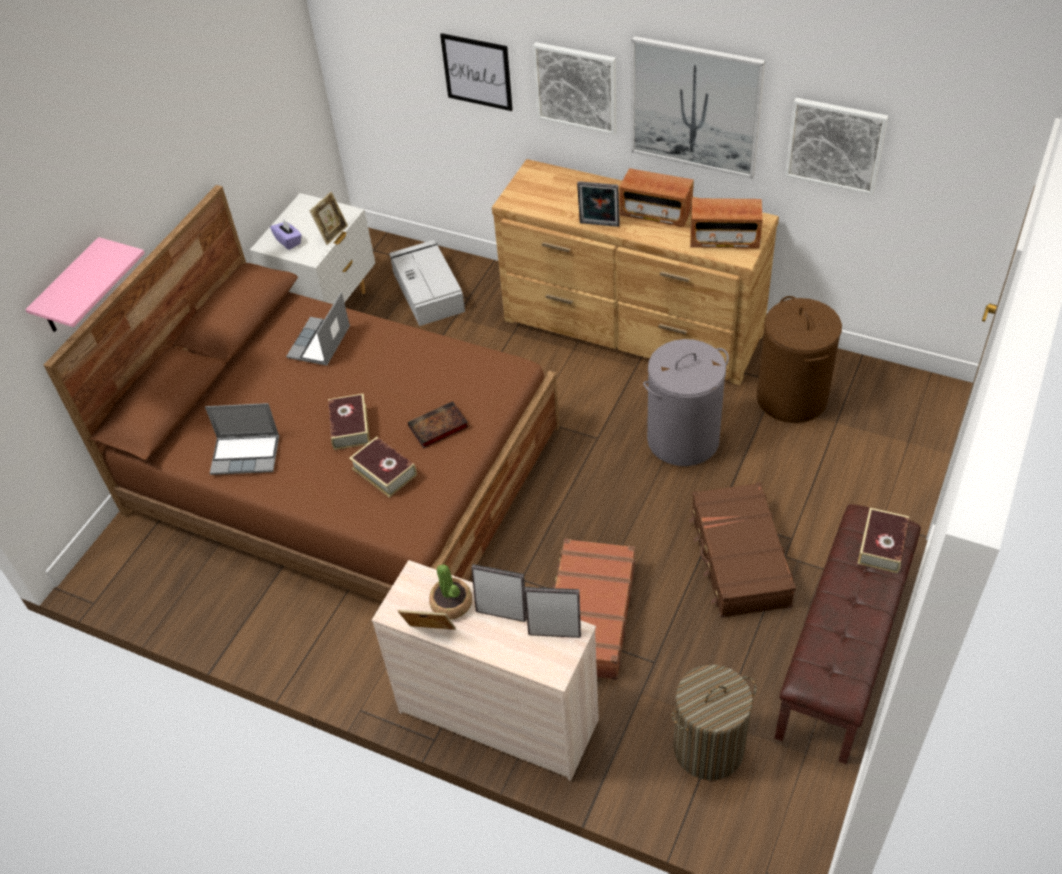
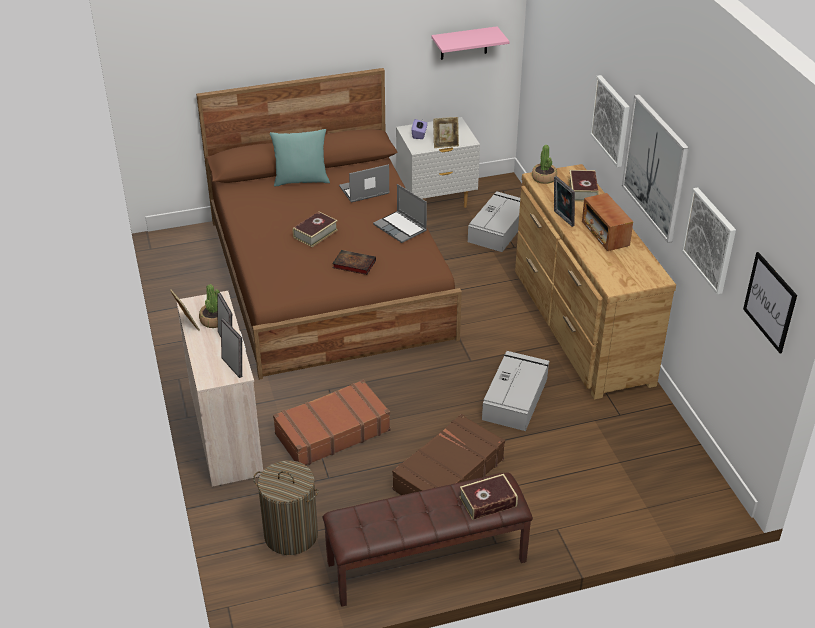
camera: 45 degrees right, 10 degrees down
(70, 289) = (237, 63): pink shelf -> pink shelf (464, 43)
(234, 383) = (301, 180): none -> turquoise pillow
(247, 455) = (257, 212): laptop -> laptop (401, 228)
(384, 472) = (297, 262): book -> book (582, 190)
(477, 72) = (576, 84): picture -> picture (770, 302)
(518, 197) = (544, 178): none -> potted plant
(683, 439) = (515, 398): grey laundry basket -> grey storage box
(724, 239) = (620, 272): radio -> none
(792, 398) = (614, 429): brown laundry basket -> none

